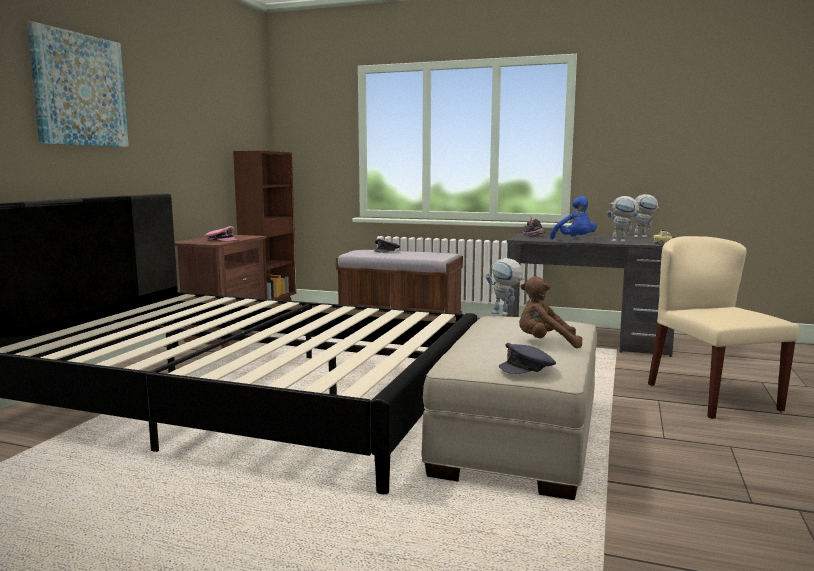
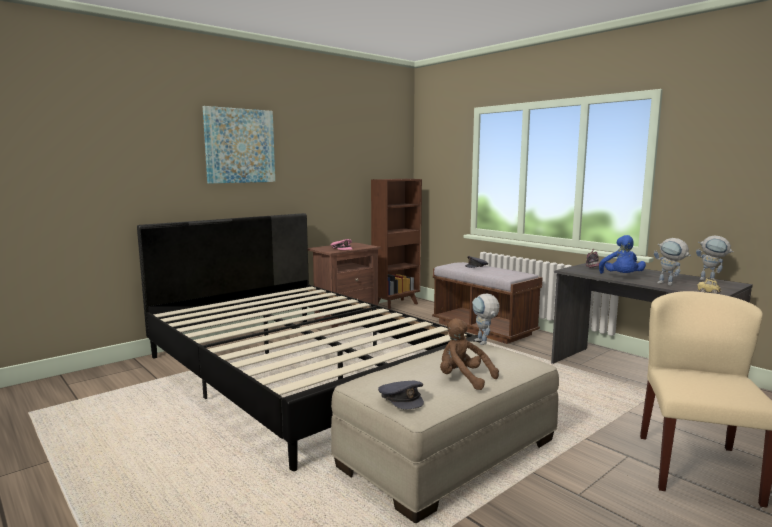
camera: 30 degrees right, 0 degrees up
(528, 367) = (402, 399): grey cap -> grey cap turned 135 degrees counterclockwise

